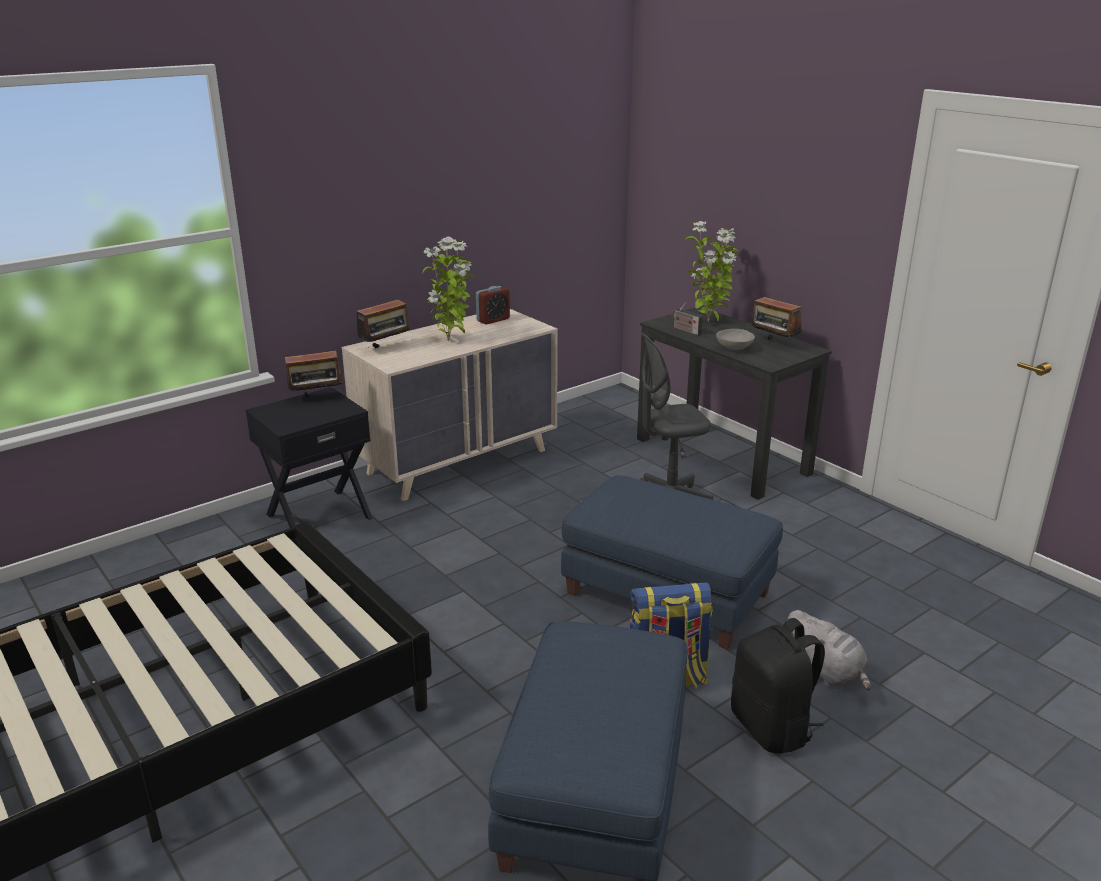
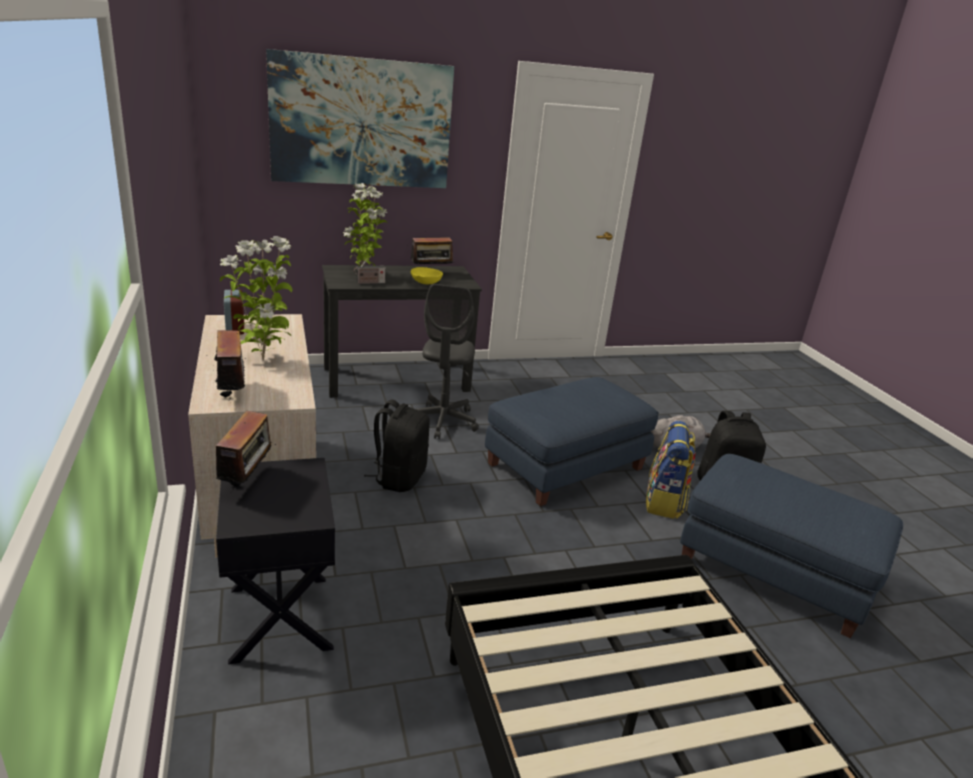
camera: 70 degrees left, 0 degrees up
(538, 508) = (399, 478): none -> black backpack
(733, 348) = (425, 283): grey bowl -> yellow bowl
(749, 157) = (362, 123): none -> picture

